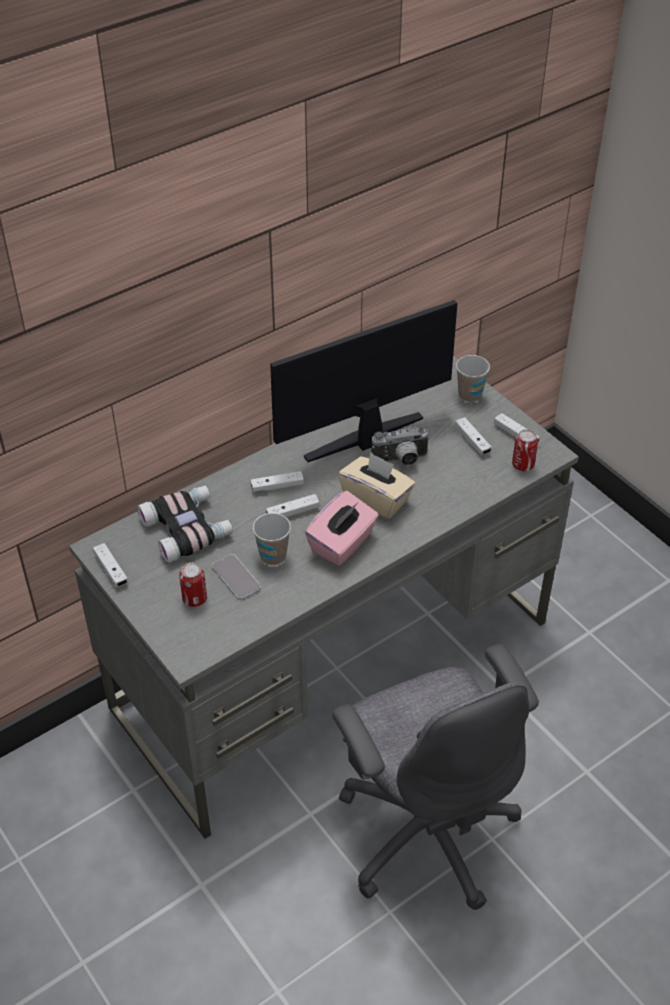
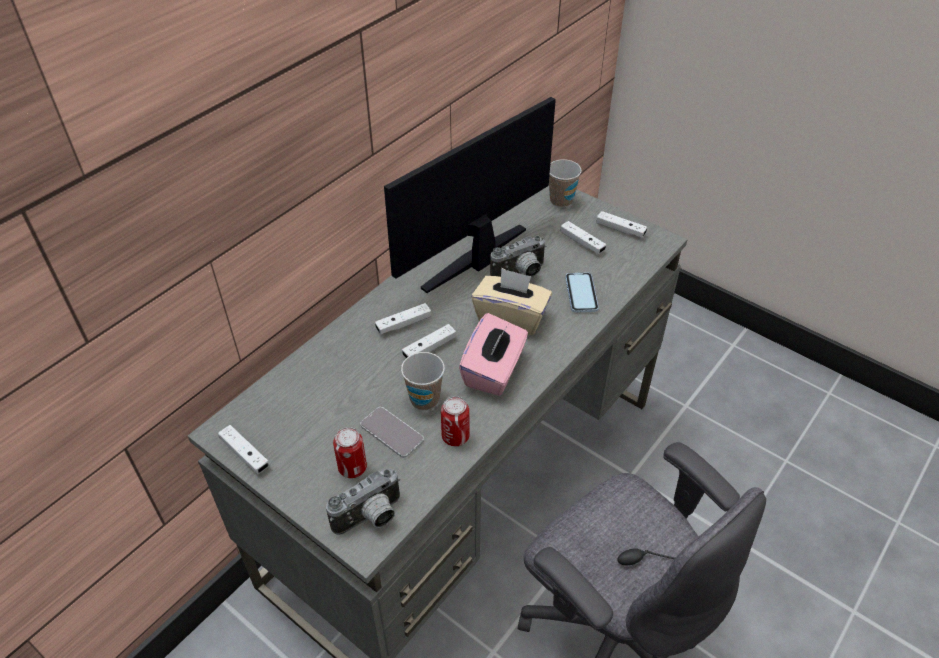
camera: 15 degrees left, 0 degrees up
(188, 529) = (320, 388): binoculars -> none
(197, 641) = (371, 518): none -> camera
(450, 490) = (581, 293): none -> phone
(523, 465) = (640, 256): can -> can (455, 436)

